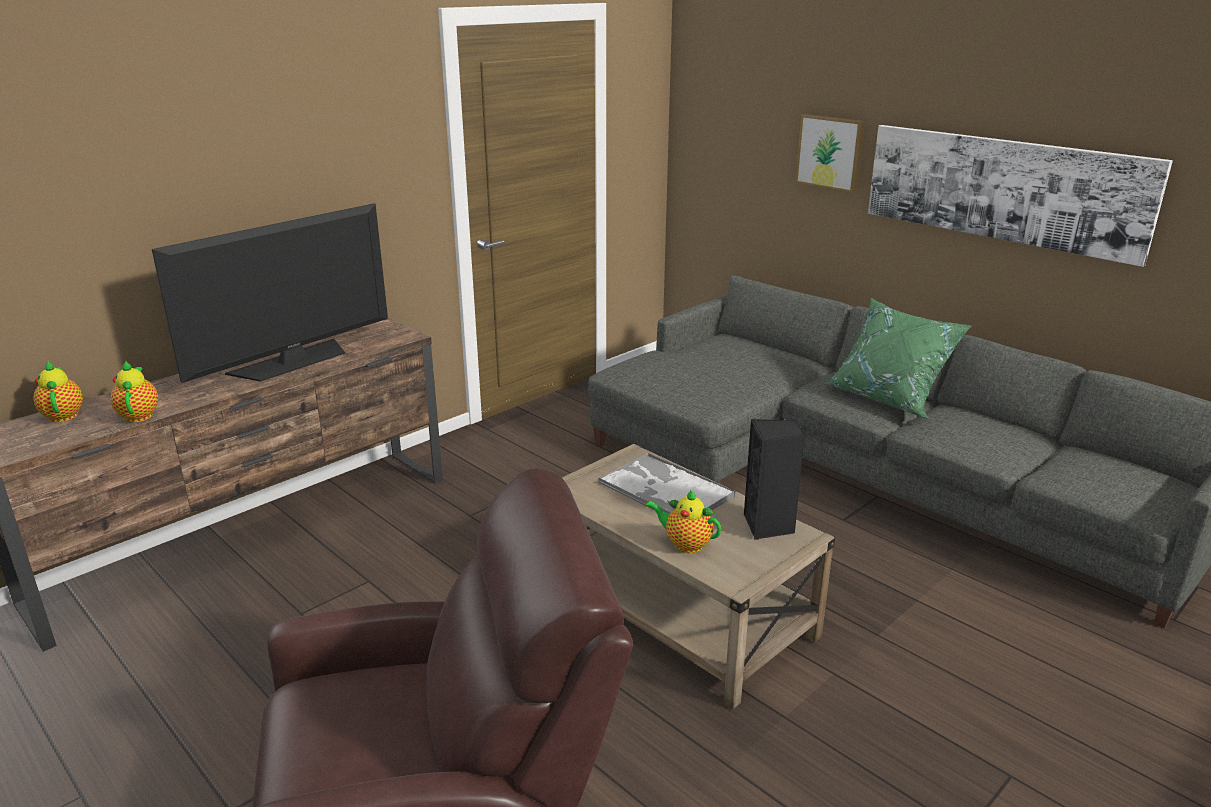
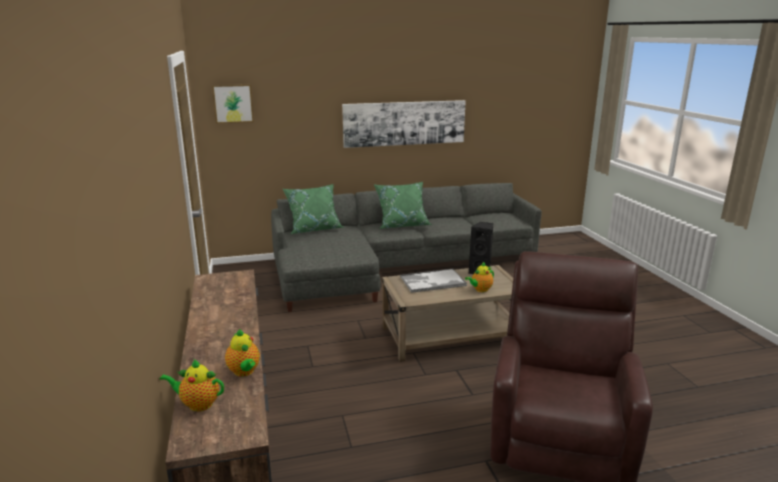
camera: 60 degrees left, 5 degrees down
(139, 415) = (244, 372): teapot -> teapot turned 135 degrees counterclockwise
(293, 361) = (228, 311): television -> none
(753, 343) = (314, 229): none -> green pillow
(831, 152) = (315, 121): picture -> picture (233, 103)

